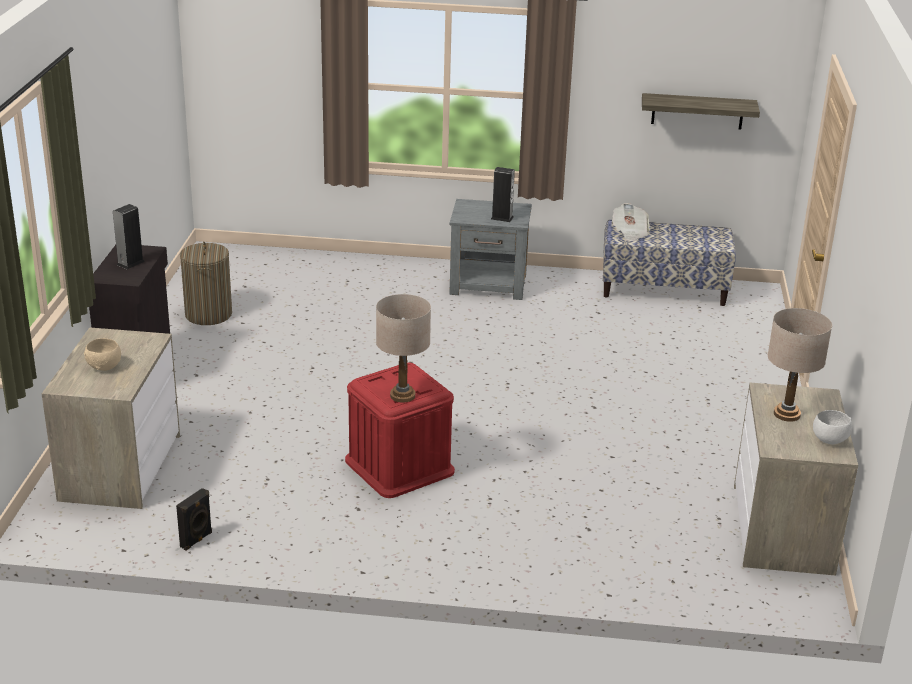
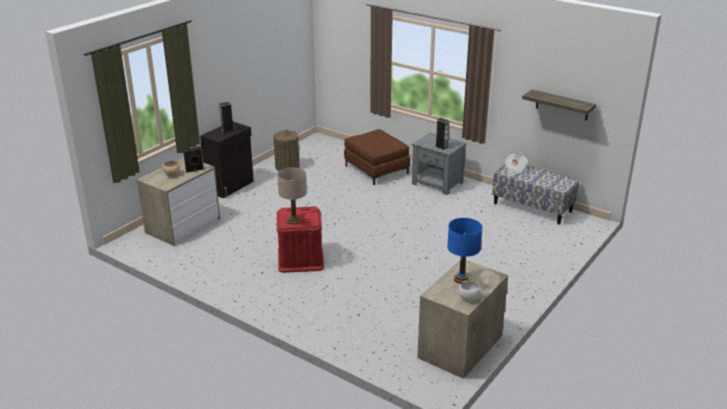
camera: 30 degrees right, 0 degrees up
(197, 540) = (181, 265): black speaker -> black speaker (194, 170)
(369, 284) = (377, 169): none -> brown ottoman
(787, 414) = (461, 279): beige table lamp -> blue table lamp

